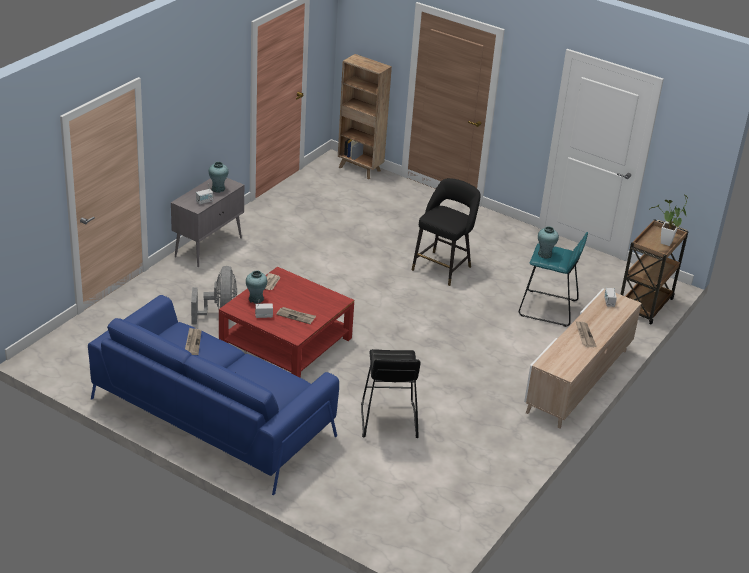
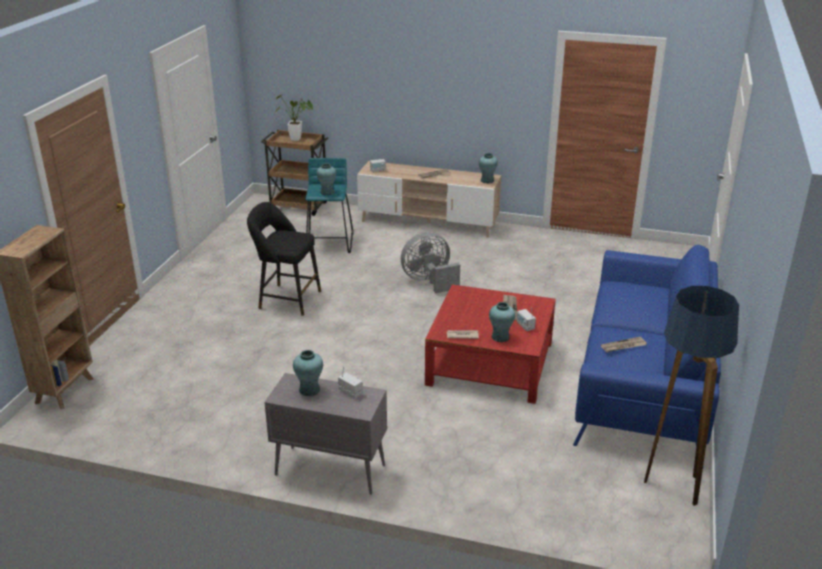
camera: 105 degrees left, 5 degrees down
(85, 376) = (672, 486): none -> floor lamp
(219, 313) = (472, 420): grey fan -> grey fan (429, 281)
(388, 420) = (555, 290): black stool -> none
(555, 366) = (487, 181): none -> turquoise vase

